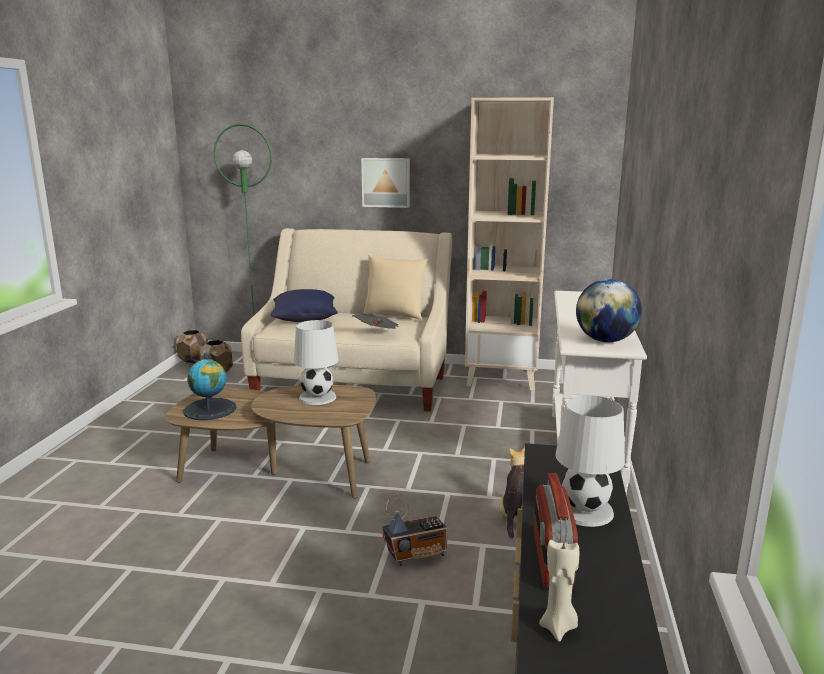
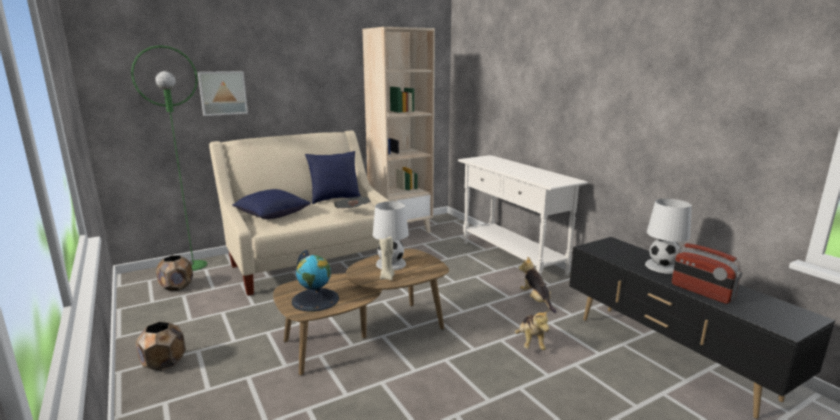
camera: 40 degrees left, 0 degrees up
(194, 362) = (133, 285): brown planter -> brown planter (164, 364)
(386, 182) = (296, 95): picture -> picture (223, 93)
(394, 316) = (334, 199): beige pillow -> blue pillow
(416, 555) = (530, 343): radio -> plush toy
(558, 627) = (762, 316): beige candle -> beige candle (387, 277)
(605, 340) = (554, 178): globe -> none

